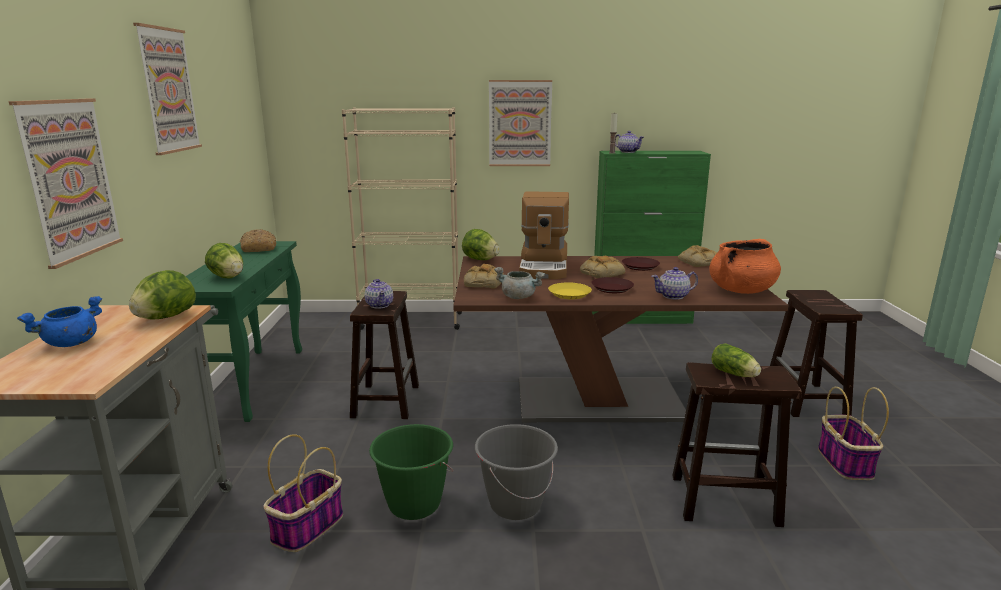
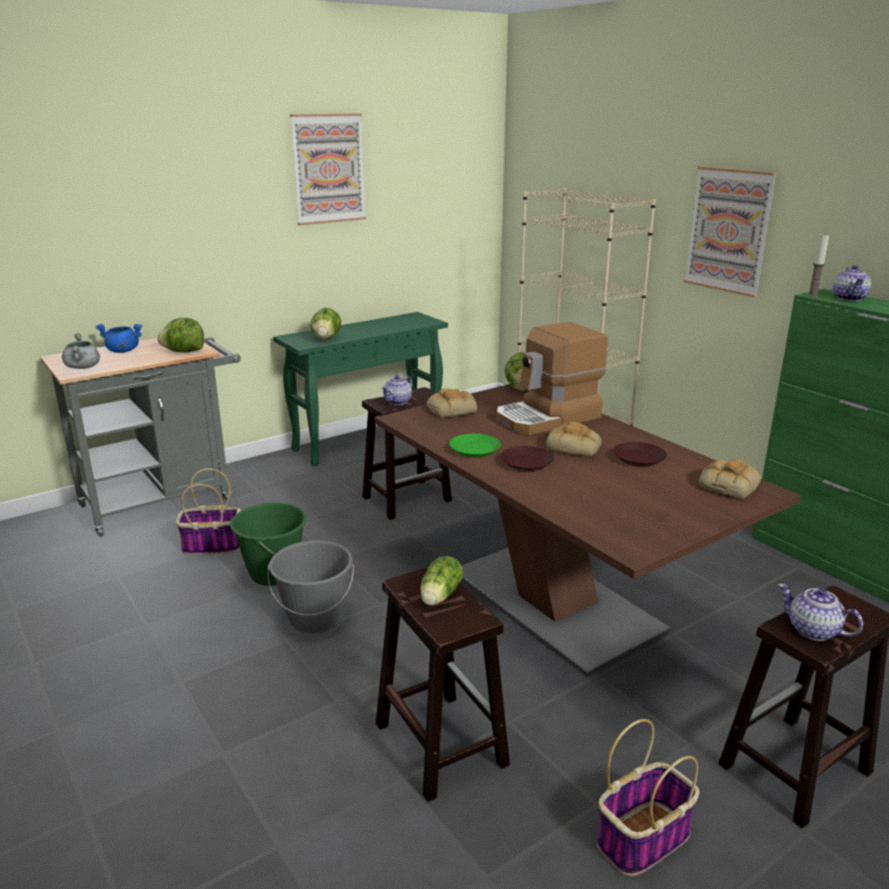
camera: 55 degrees right, 5 degrees up
(69, 179) = (186, 239): picture -> none
(258, 248) = (407, 321): bread -> none
(519, 297) = (432, 433): grey cooking pot -> grey cooking pot (83, 367)
(570, 294) = (475, 450): yellow plate -> green plate
(673, 296) = (552, 497): teapot -> teapot (813, 631)
(741, 290) = (643, 531): orange cooking pot -> none

